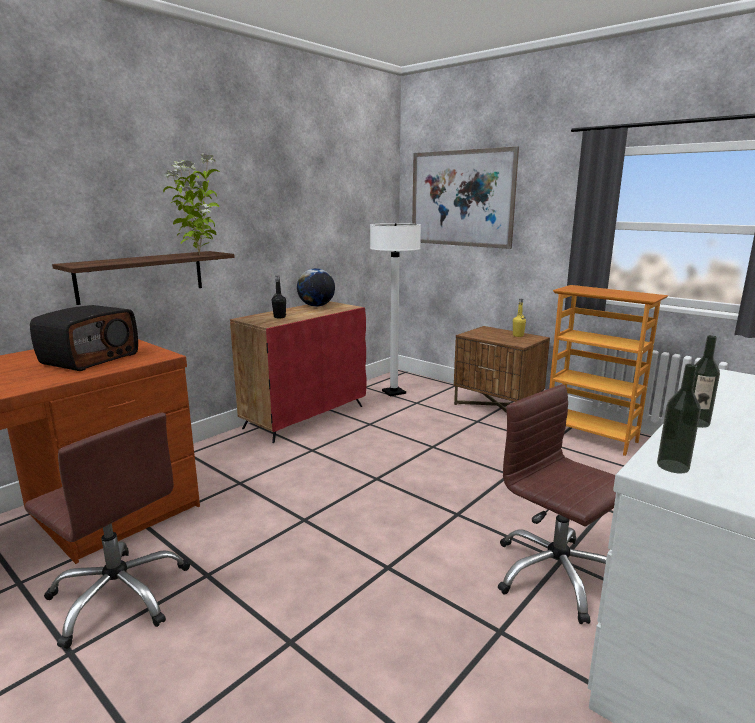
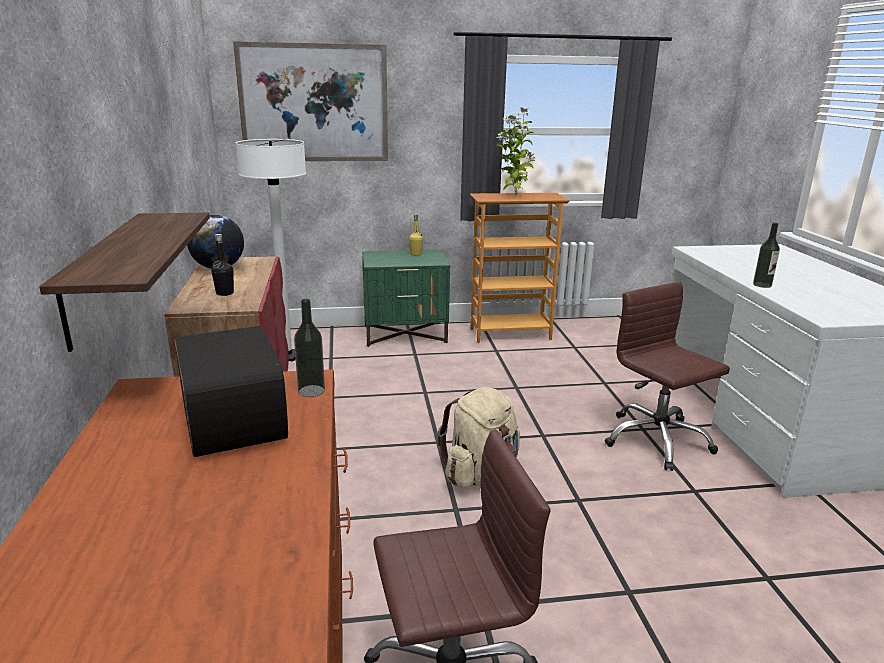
camera: 50 degrees left, 5 degrees up
(199, 254) = (172, 222): potted plant -> potted plant (514, 196)
(361, 510) = (480, 473): none -> beige backpack
(498, 406) = (405, 334): brown nightstand -> green nightstand
(555, 575) = (656, 440): brown office chair -> brown office chair turned 60 degrees clockwise
(672, 466) = (821, 313): bottle -> bottle (311, 391)

